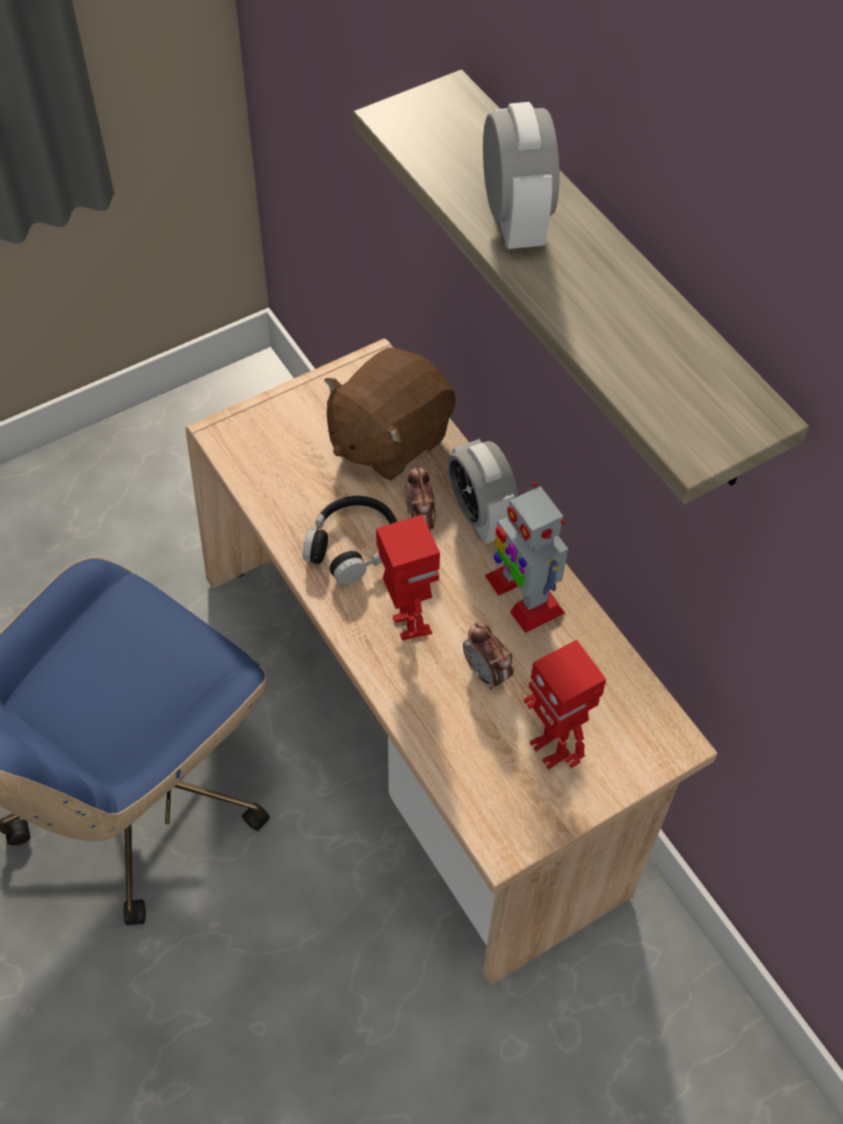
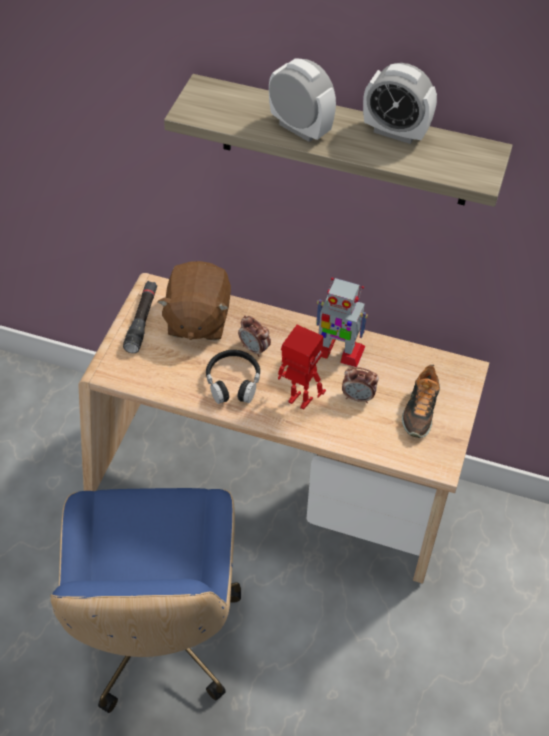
camera: 40 degrees left, 5 degrees down
(323, 397) = (142, 321): none -> black flashlight
(480, 516) = (281, 328): alarm clock -> alarm clock (395, 132)
(552, 748) = (420, 409): toy robot -> shoe

